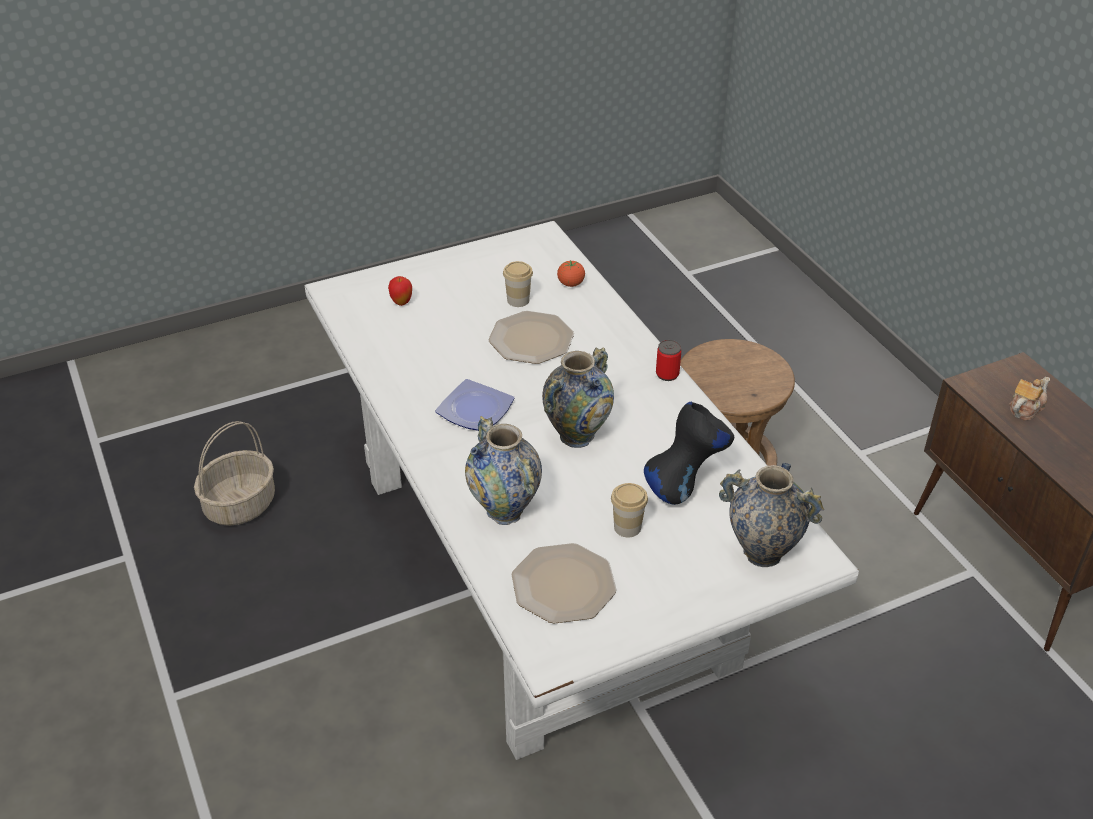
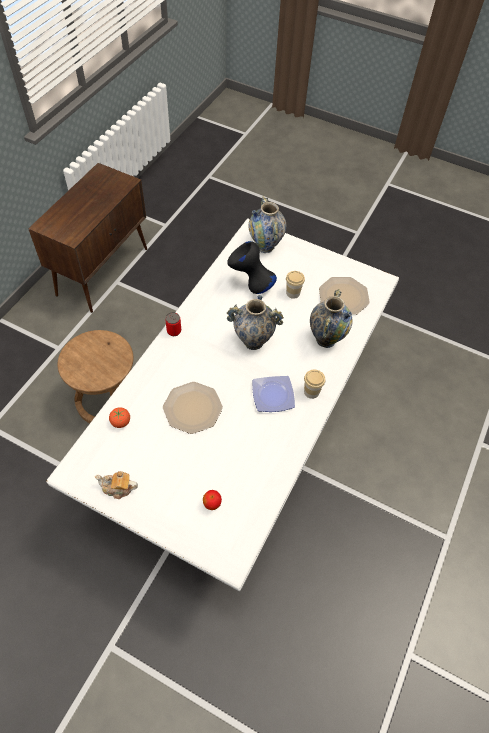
camera: 130 degrees left, 15 degrees up
(240, 504) = (324, 627): basket -> none
(518, 300) = (159, 439): cup -> cup (311, 392)
(1025, 408) = (78, 216): teapot -> teapot (118, 488)

